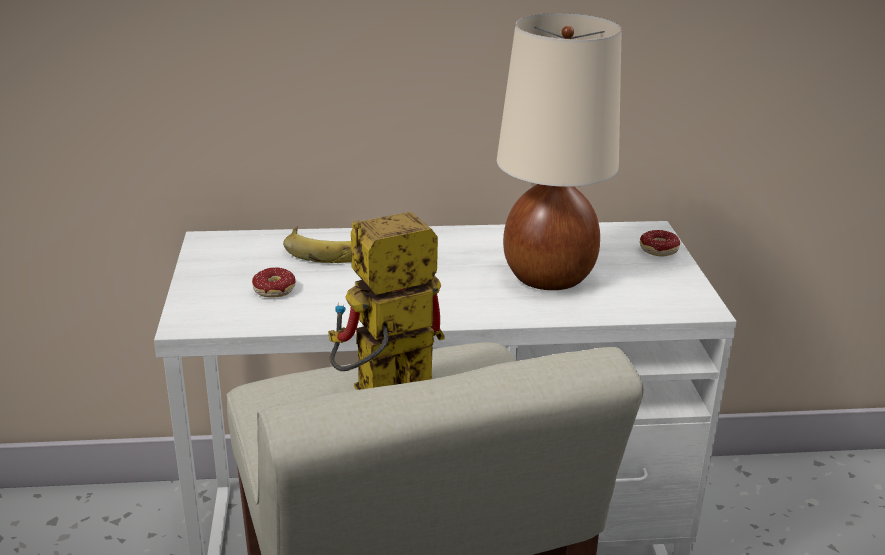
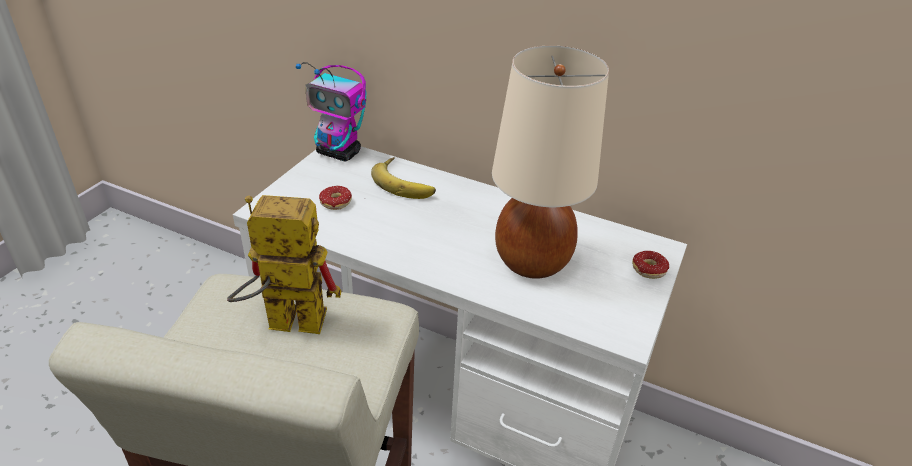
camera: 30 degrees right, 10 degrees up
(218, 243) = (339, 153): none -> toy robot

